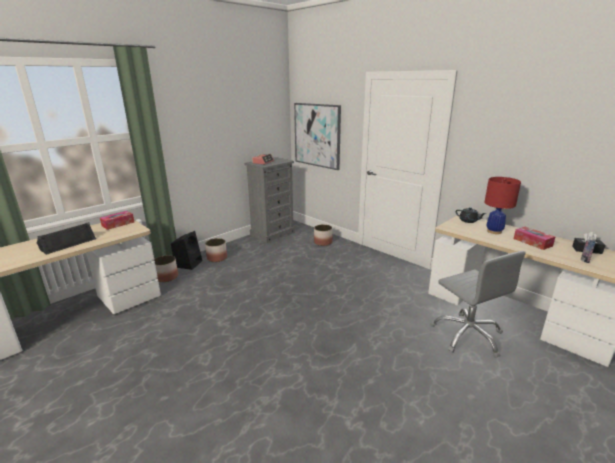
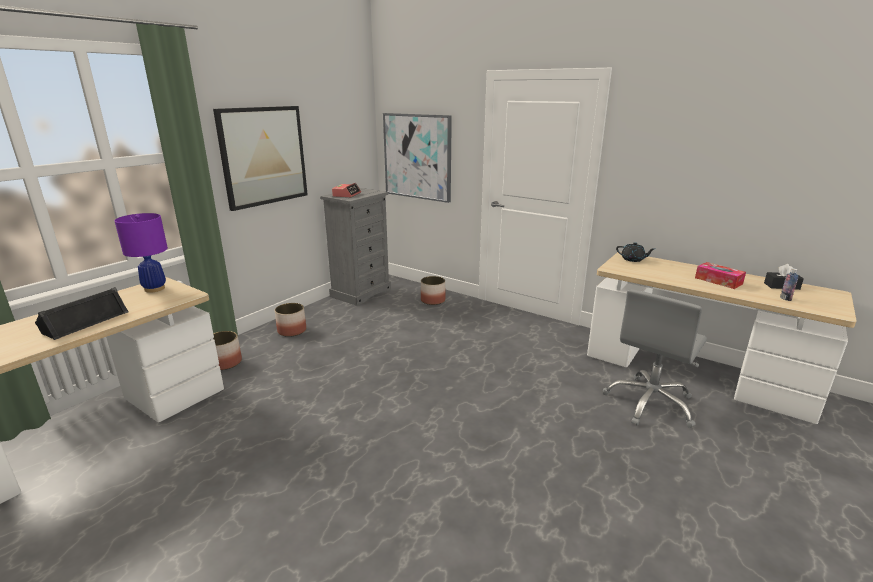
camera: 10 degrees left, 0 degrees up
(118, 224) = (154, 288): tissue box -> purple table lamp
(189, 263) = (252, 341): black speaker -> none
(202, 134) = (263, 156): none -> picture
(467, 335) = (650, 403): grey office chair -> grey office chair turned 75 degrees clockwise
(494, 231) = (669, 270): red table lamp -> none

